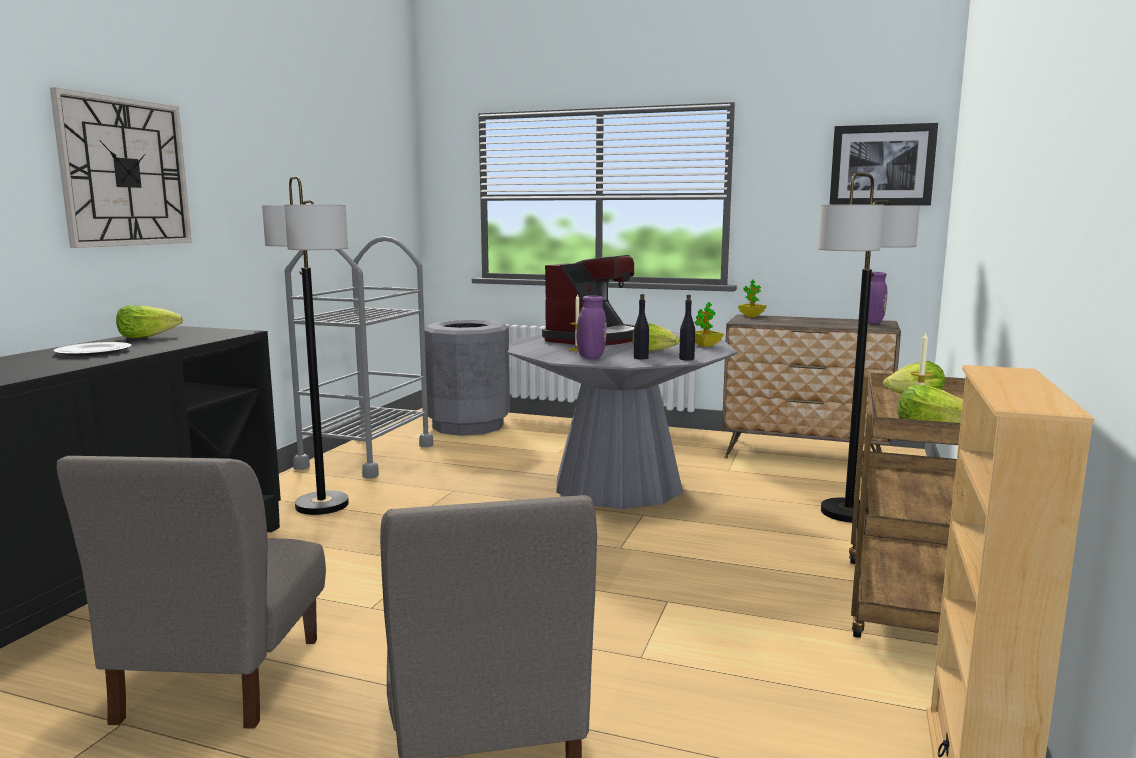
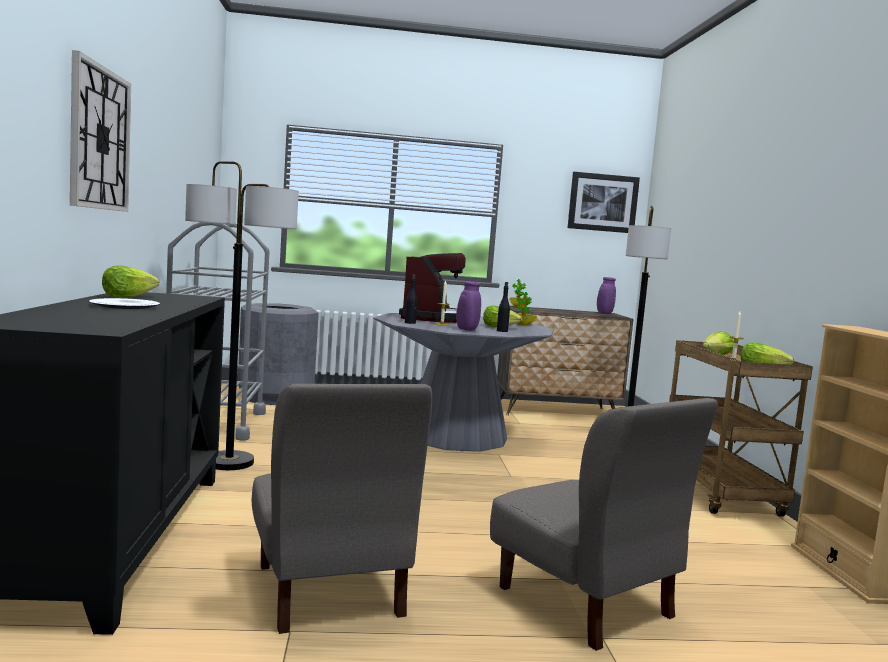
camera: 25 degrees left, 5 degrees down
(686, 359) = (534, 332): black bottle -> black bottle (410, 323)

